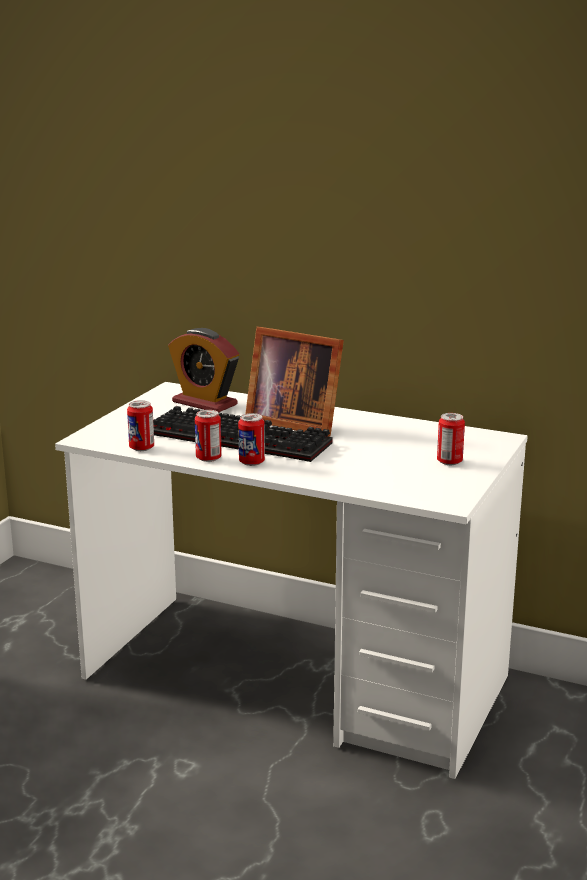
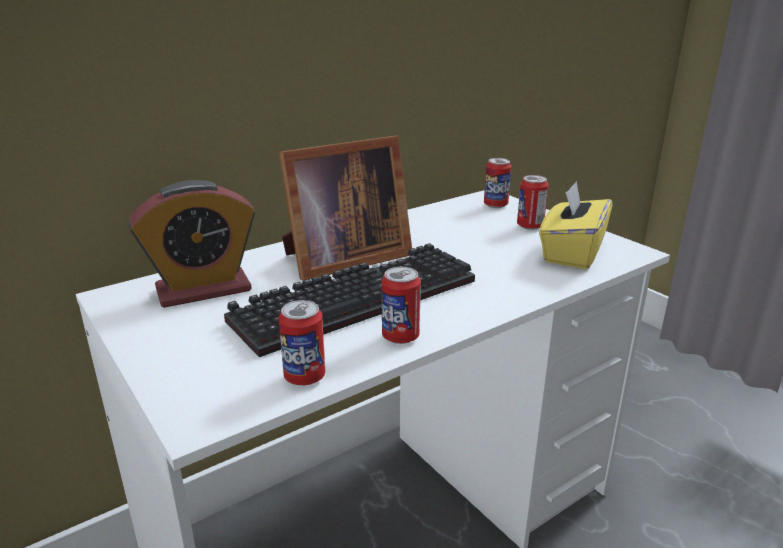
camera: 60 degrees left, 5 degrees up
(251, 462) = (442, 313): can -> can (495, 205)
(411, 483) = (571, 253): none -> yellow tissue box

